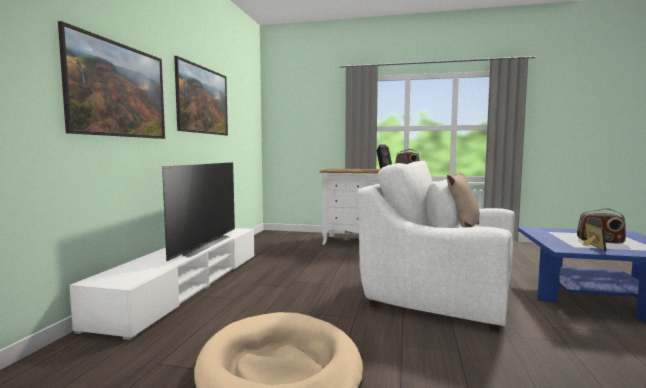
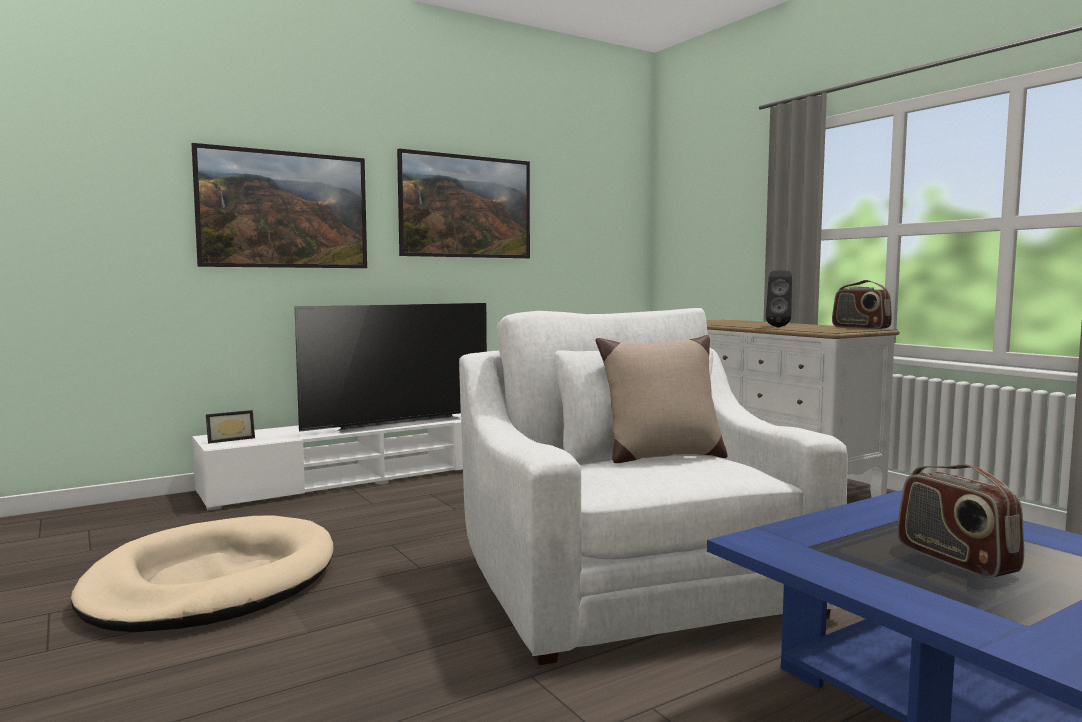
camera: 45 degrees right, 0 degrees up
(590, 246) = (851, 557): picture frame -> picture frame (230, 439)

